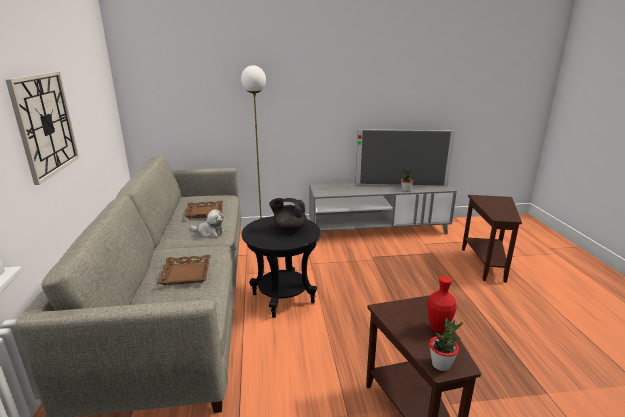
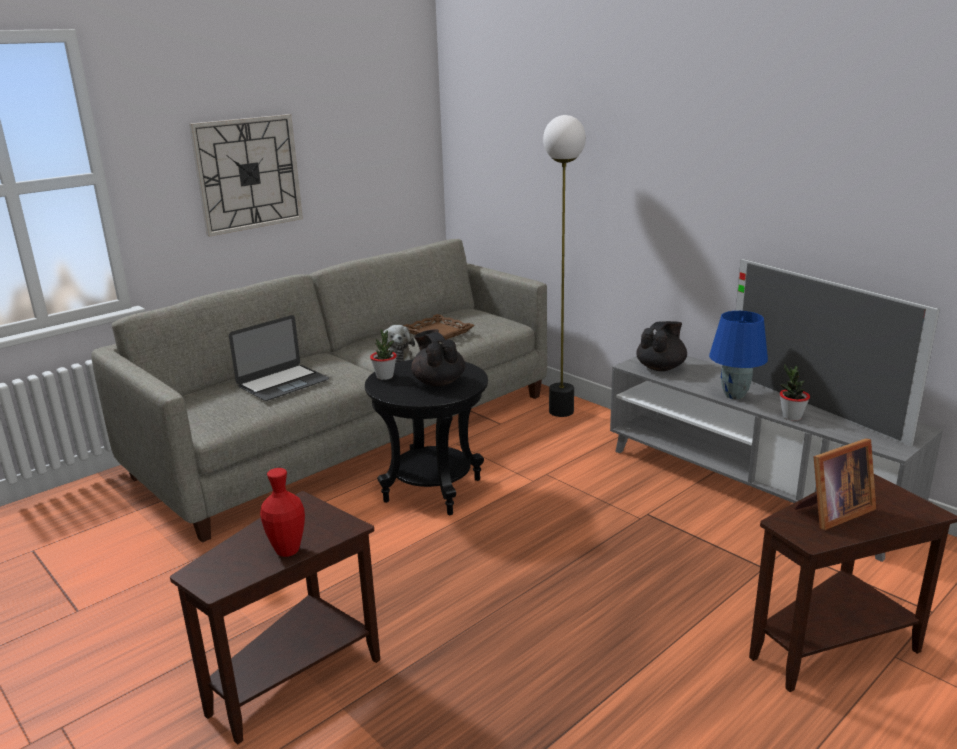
camera: 55 degrees right, 0 degrees up
(186, 273) = (283, 383): brown tray -> laptop
(331, 190) = (661, 368): none -> black teapot
(375, 190) = (733, 395): none -> blue table lamp
(441, 364) = (206, 571): potted plant -> potted plant (385, 376)
(496, 209) = (832, 513): none -> picture frame

